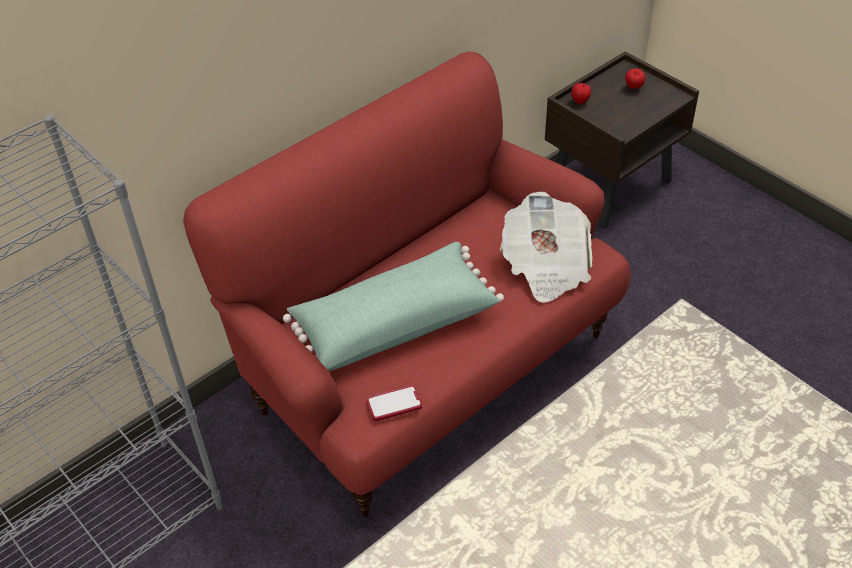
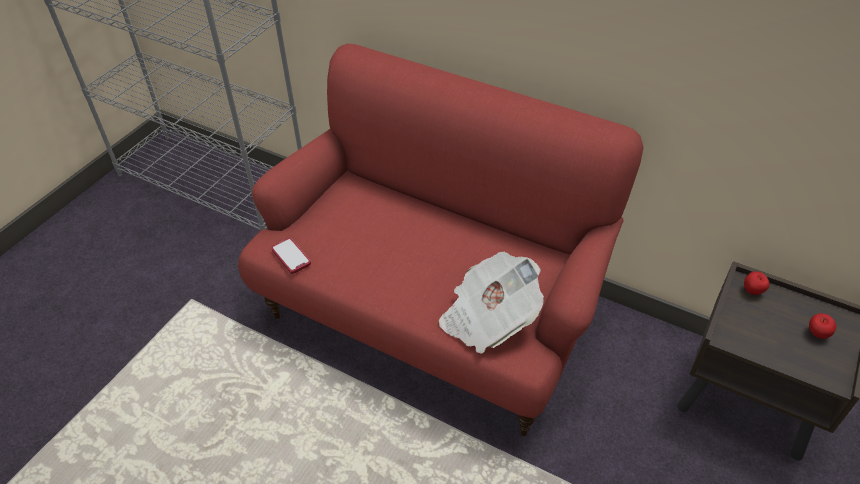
camera: 70 degrees right, 0 degrees up
(393, 322) = (377, 233): green pillow -> none

